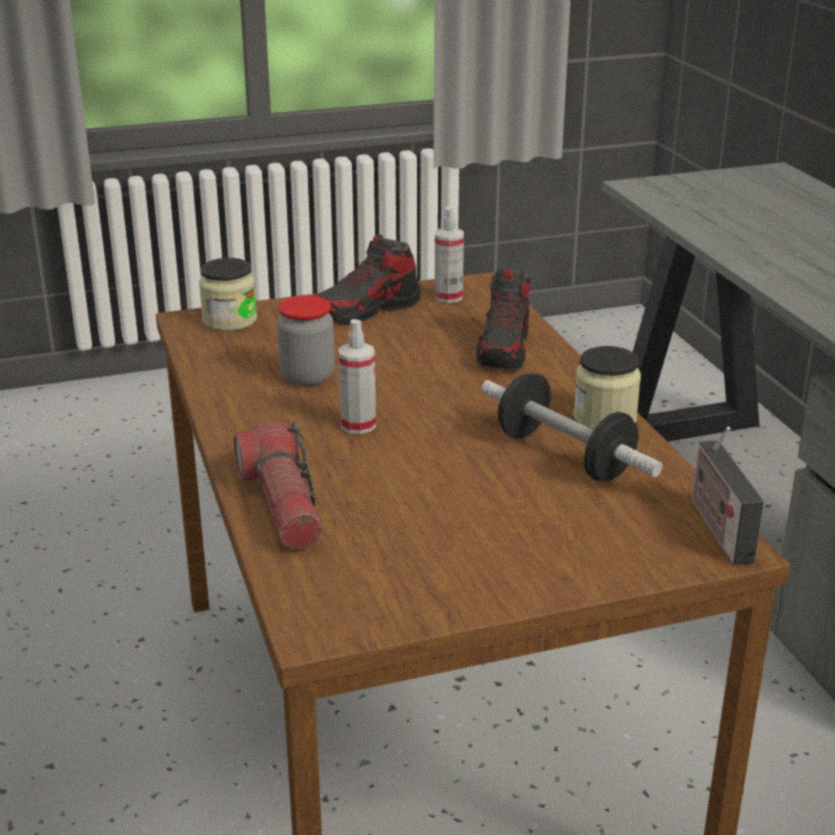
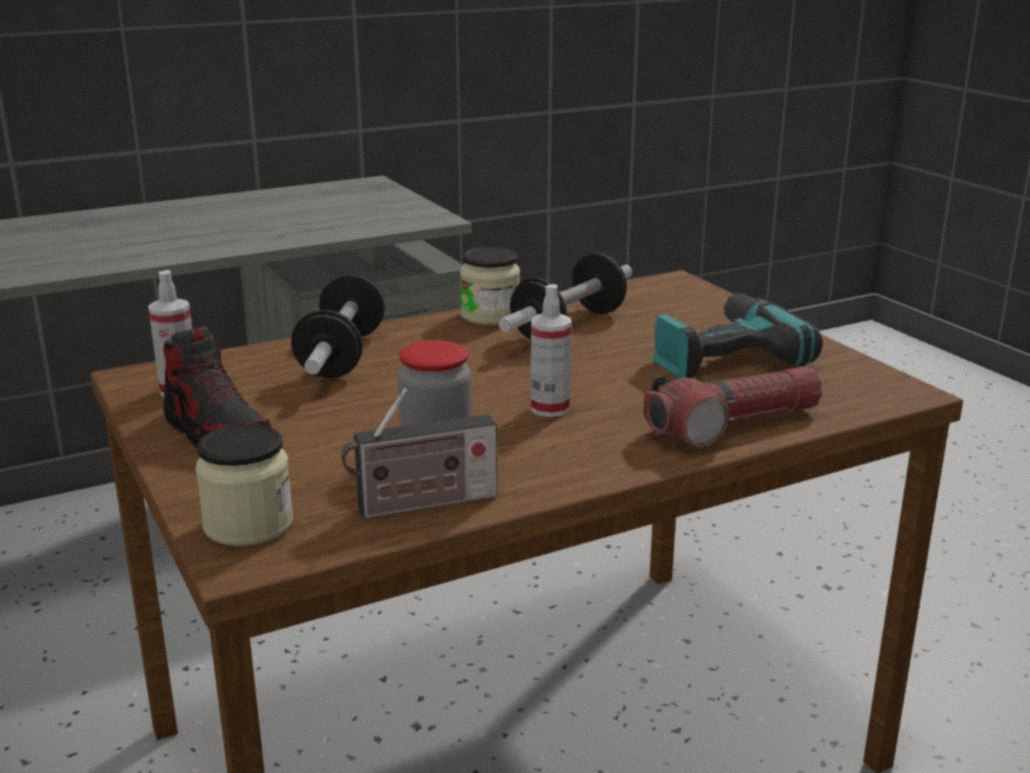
camera: 100 degrees left, 5 degrees down
(456, 531) = (722, 355): none -> power drill
(504, 349) = (342, 356): shoe -> dumbbell
(717, 527) = (650, 284): radio -> radio (421, 504)

